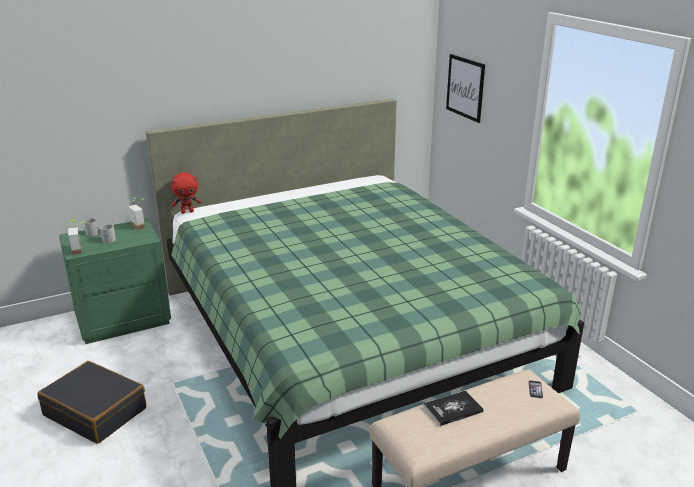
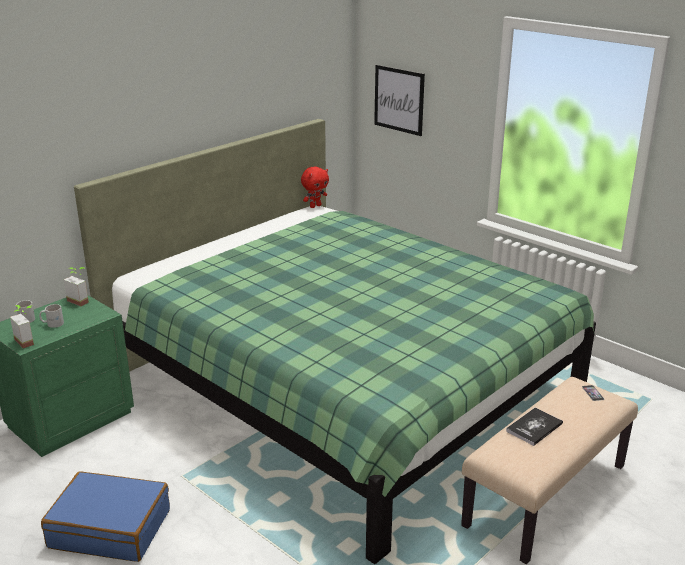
camera: 20 degrees left, 0 degrees up
(96, 412) = (110, 528): black suitcase -> blue suitcase
(187, 212) = (131, 276): red plush toy -> red plush toy (315, 206)

